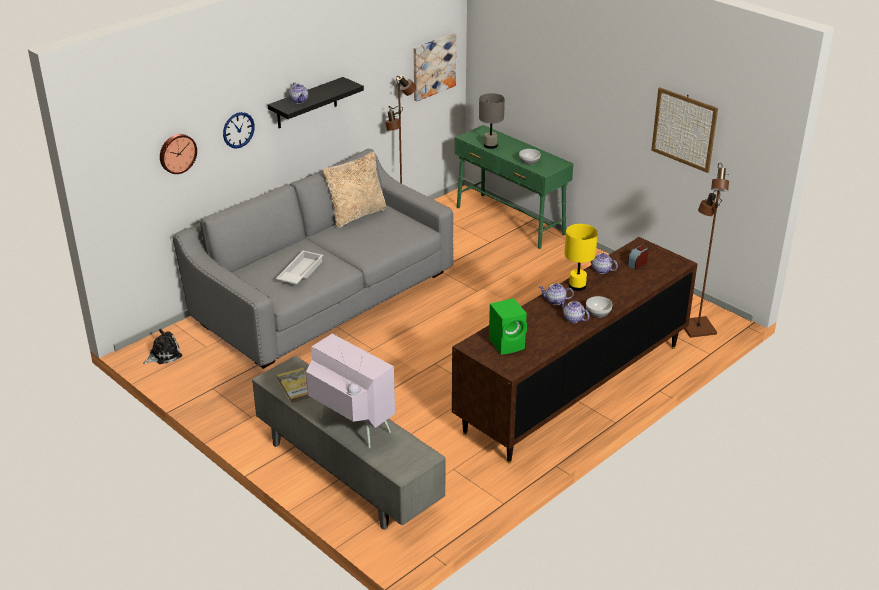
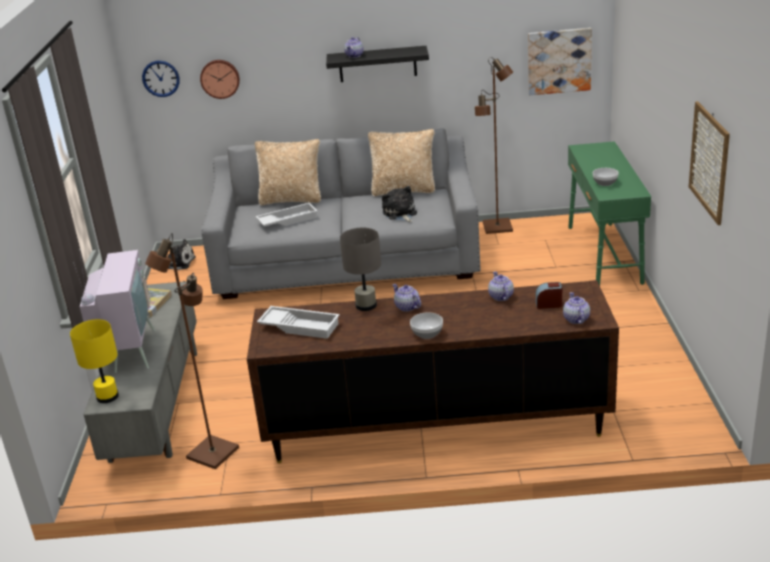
camera: 45 degrees right, 5 degrees down
(238, 130) = (291, 72): wall clock -> wall clock (161, 78)
(272, 255) = (292, 201): none -> beige pillow
(386, 235) = (400, 214): none -> plush toy
(490, 145) = (590, 159): grey table lamp -> grey table lamp (366, 305)
(508, 344) = (300, 326): green speaker -> white tray
(573, 319) = (394, 329): teapot -> teapot (575, 319)
(577, 286) = (451, 302): yellow table lamp -> yellow table lamp (107, 396)
(697, 328) = (659, 427): brown floor lamp -> brown floor lamp (213, 453)

